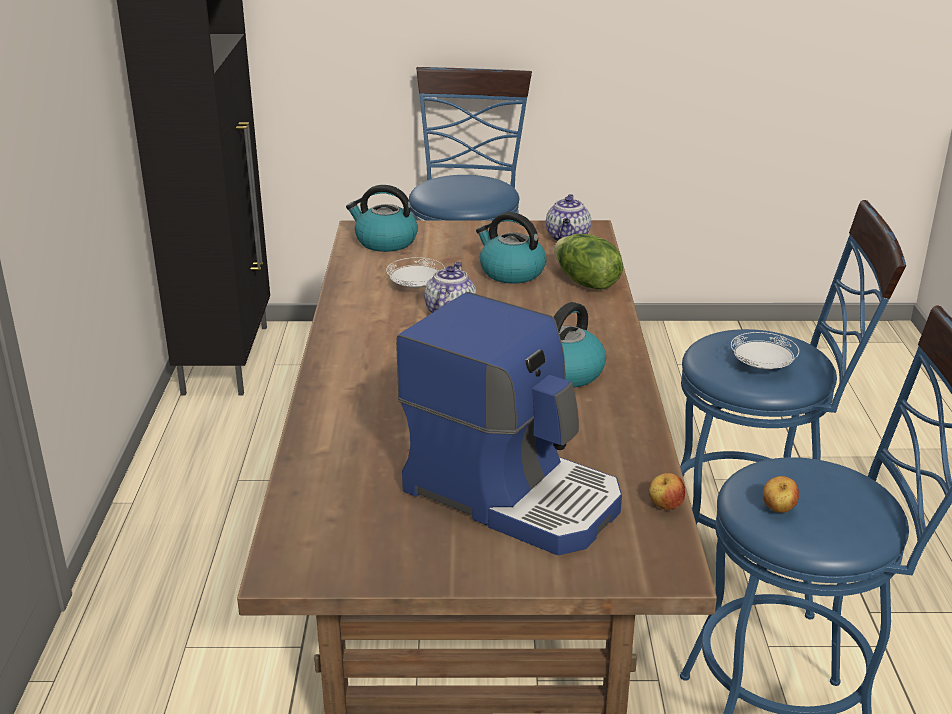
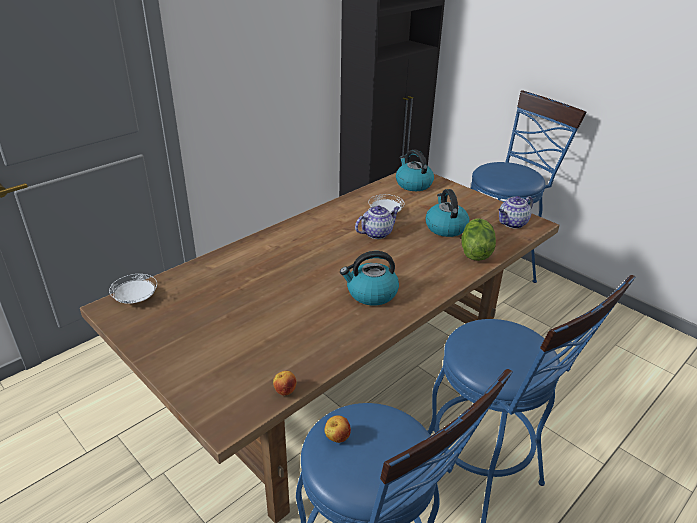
camera: 45 degrees right, 5 degrees up
(514, 494) = (237, 336): coffee machine -> none
(761, 366) = (489, 355): white plate -> white plate (136, 298)

